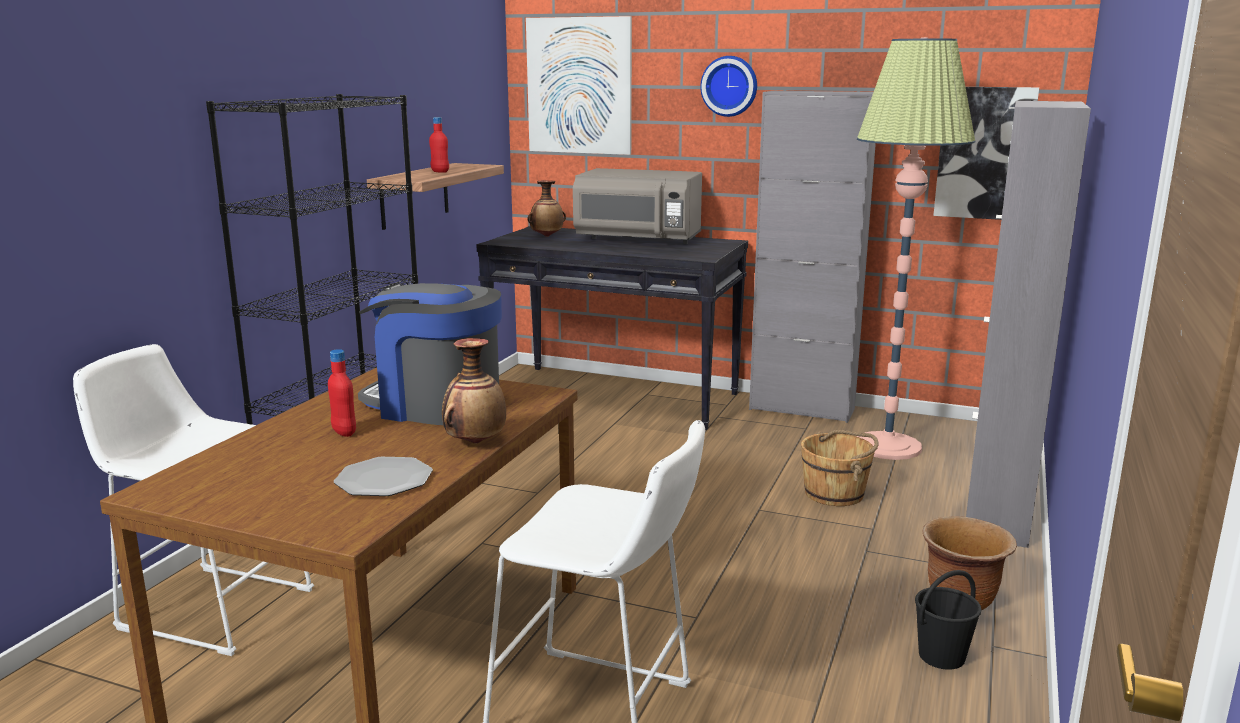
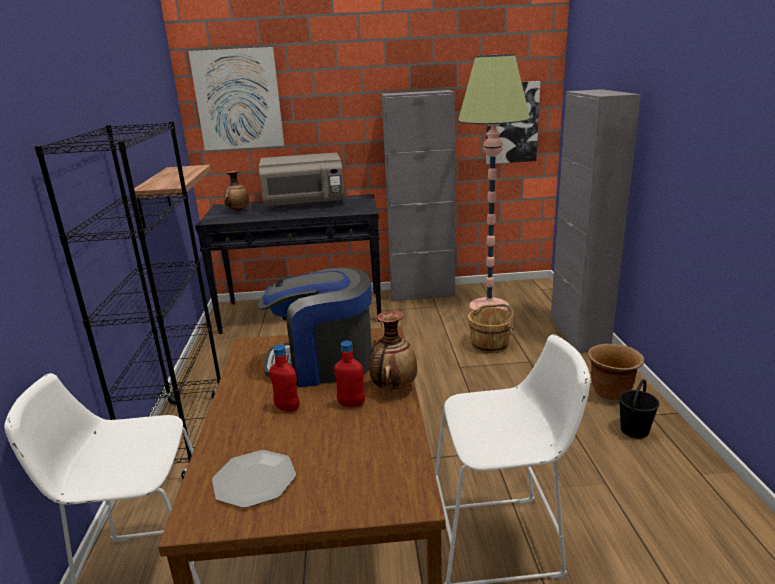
camera: 25 degrees left, 5 degrees up
(384, 480) = (374, 441): plate -> plate (254, 480)
(440, 171) = (175, 176): red bottle -> red bottle (351, 404)
(730, 86) = (350, 92): wall clock -> none

